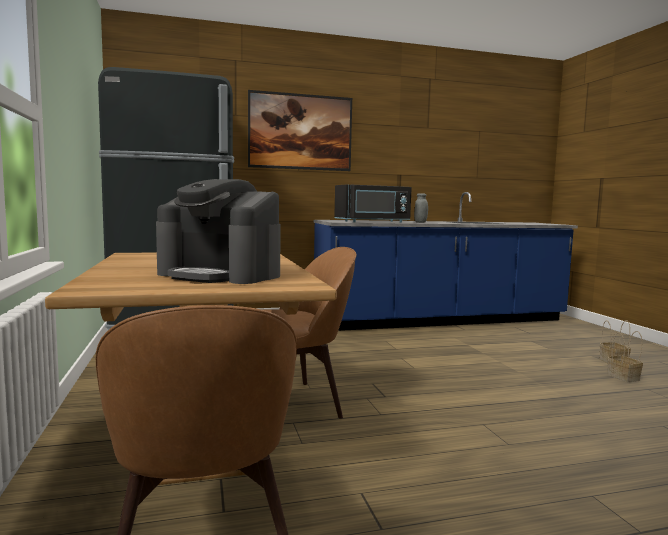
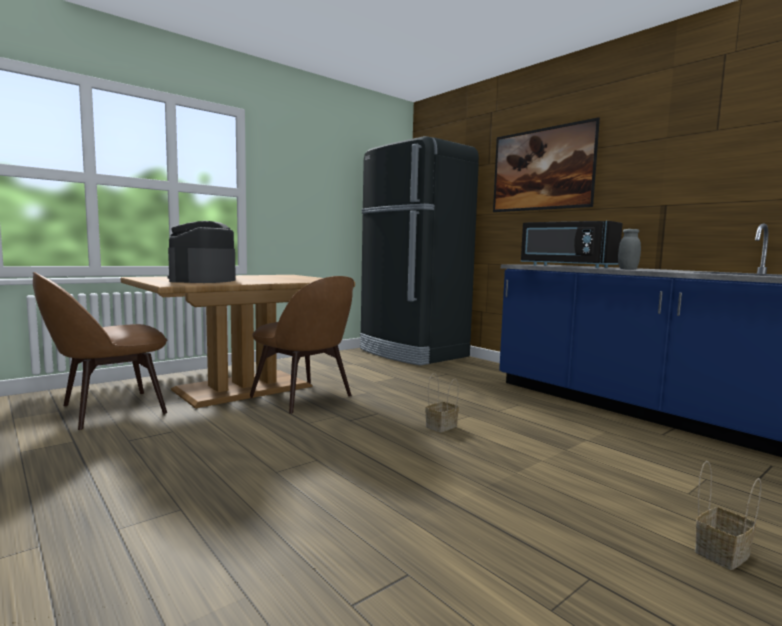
camera: 65 degrees right, 0 degrees up
(624, 377) = (626, 558): basket -> basket (441, 427)

